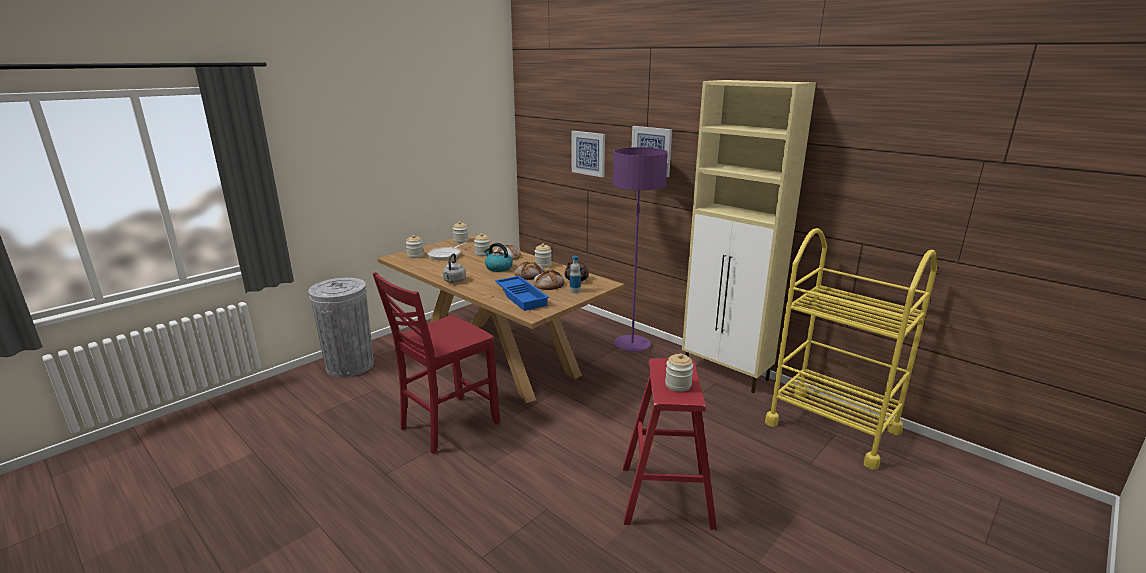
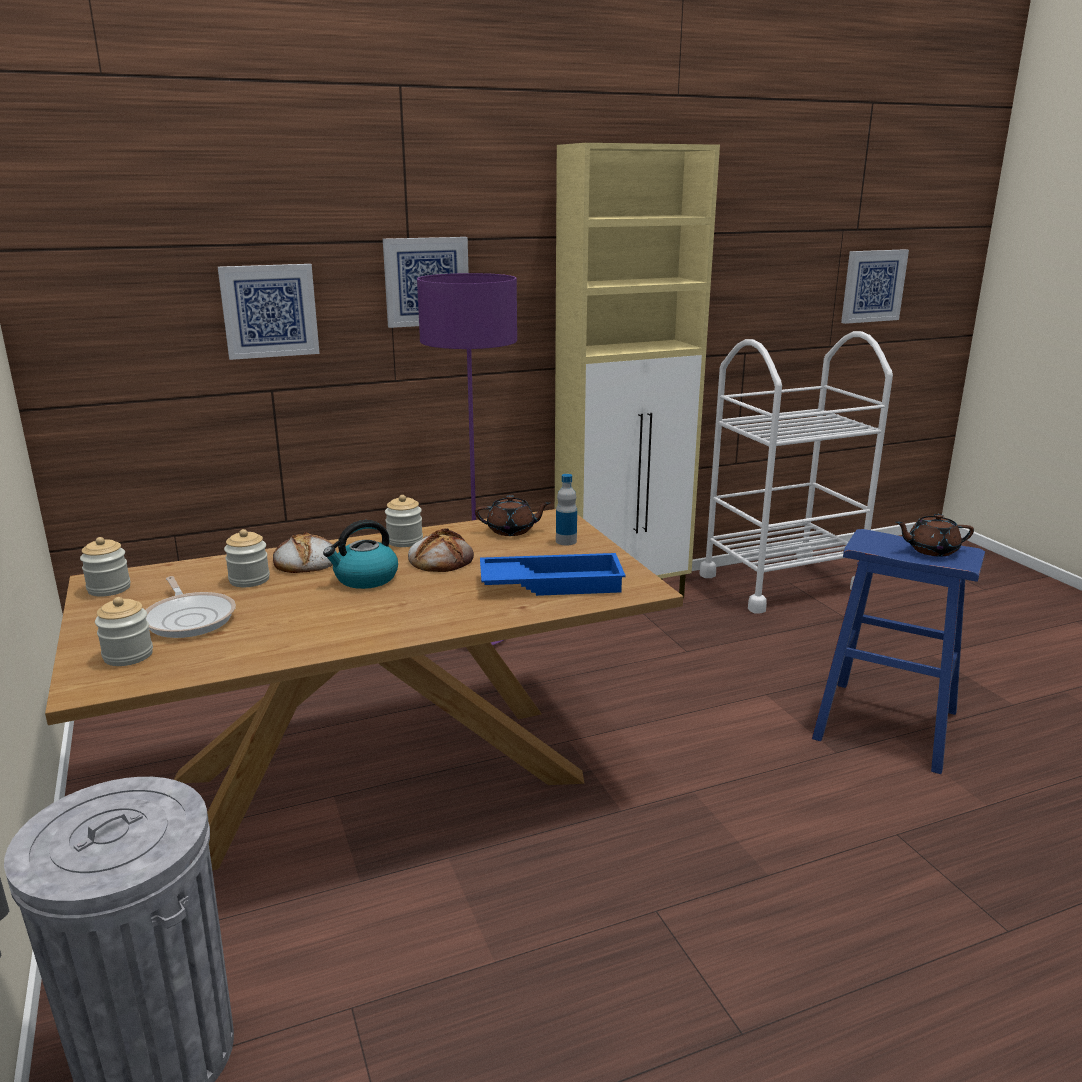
camera: 65 degrees left, 0 degrees up
(447, 425) = (600, 903): red chair -> none
(454, 281) = (388, 631): grey kettle -> none
(549, 284) = (510, 553): bread -> none
(666, 496) = (886, 724): red stool -> blue stool
(678, 385) = (931, 550): jar -> brown teapot
(832, 427) = (781, 582): yellow cart -> white cart
(1018, 219) = (873, 286): none -> picture

